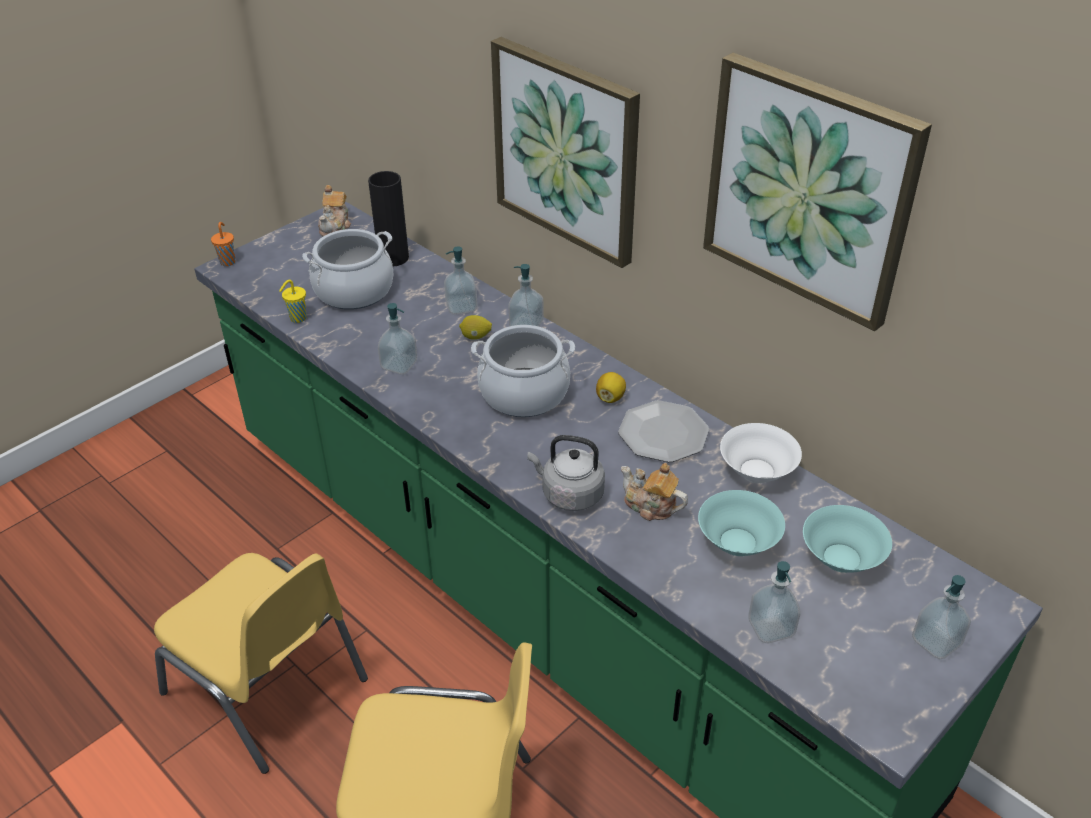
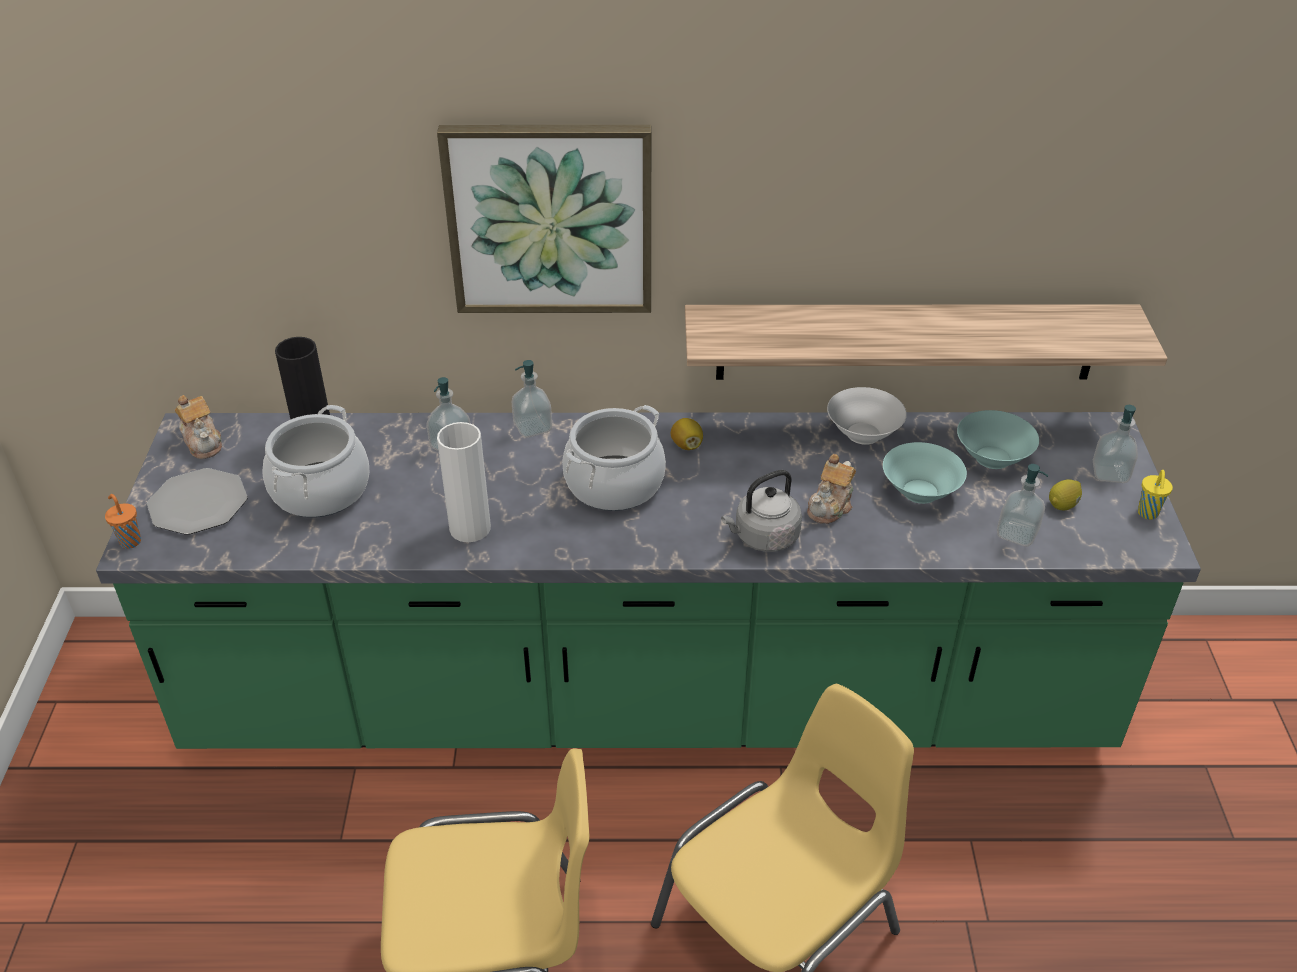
camera: 45 degrees left, 0 degrees up
(297, 319) = (301, 549): yellow cup -> yellow cup (1147, 514)
(399, 365) = (470, 528): soap dispenser -> white vase
(476, 337) = (503, 463): lemon -> lemon (1063, 505)
(650, 506) = (831, 506): teapot -> teapot turned 45 degrees counterclockwise
(663, 433) = (764, 447): plate -> plate (198, 503)
(809, 189) = (866, 150): picture -> none
(832, 407) = (906, 341): none -> shelf

